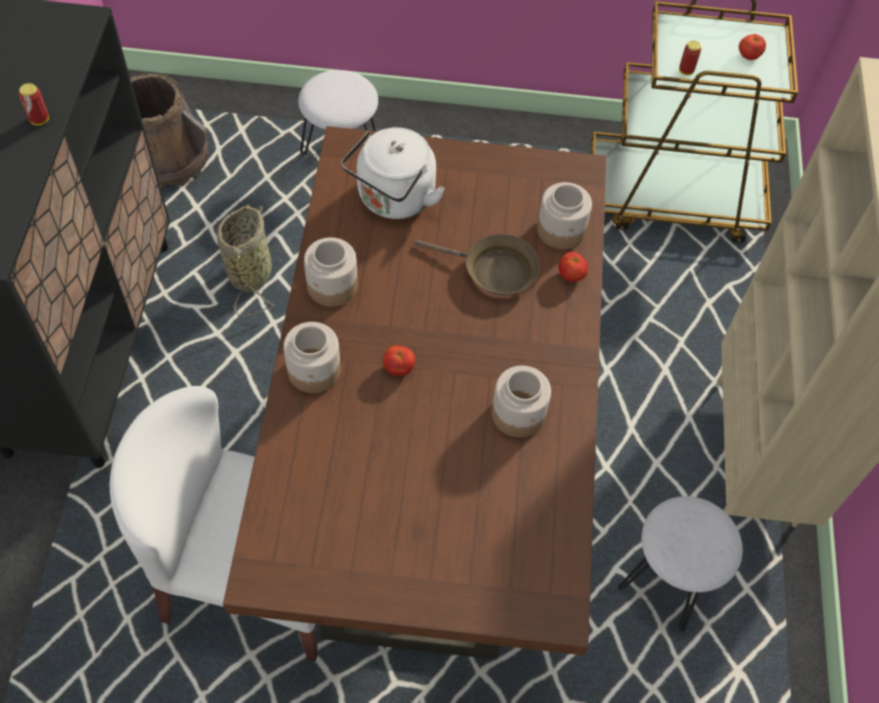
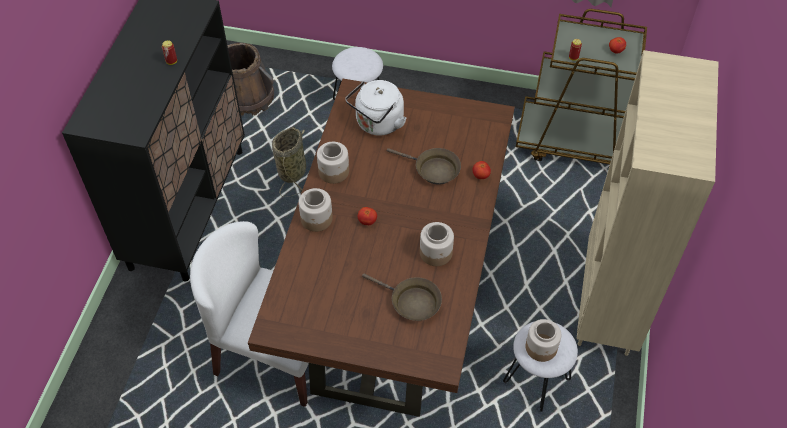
camera: 10 degrees right, 5 degrees down
(490, 504) = (411, 302): none -> brown frying pan
(561, 230) = (479, 149): jar -> jar (541, 348)

